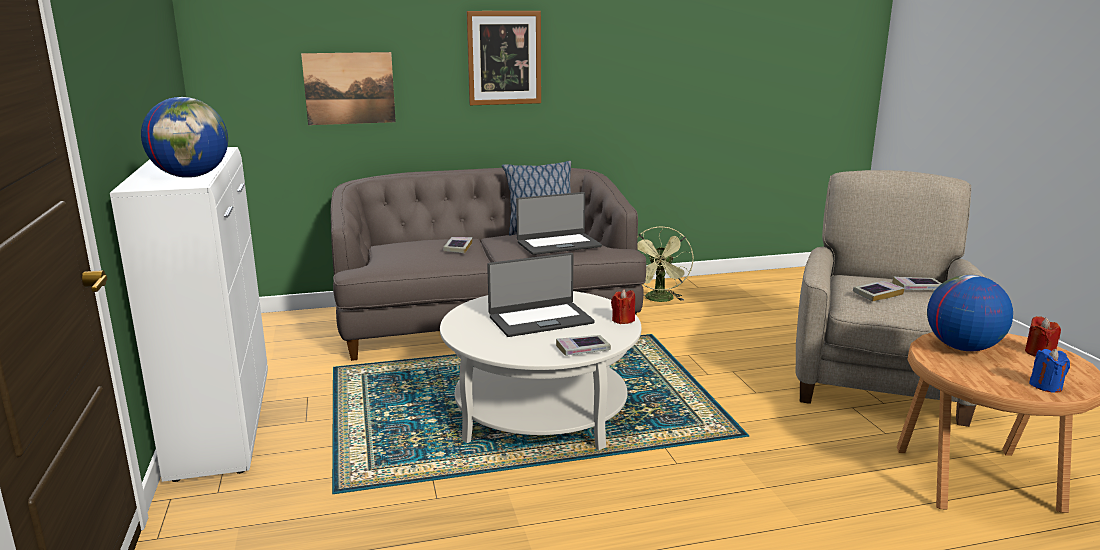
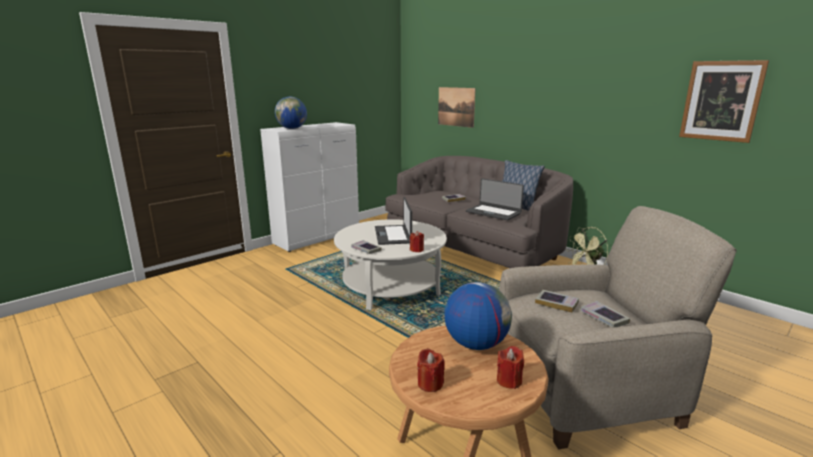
camera: 60 degrees right, 0 degrees up
(504, 58) = (532, 94): picture -> picture (721, 101)
(540, 319) = (393, 235): laptop -> laptop turned 45 degrees clockwise
(1046, 386) = (430, 384): blue candle -> red candle

